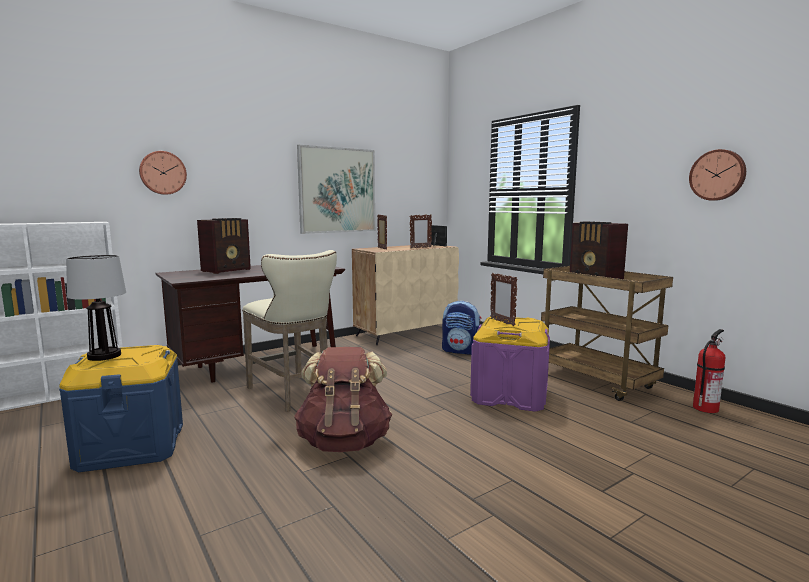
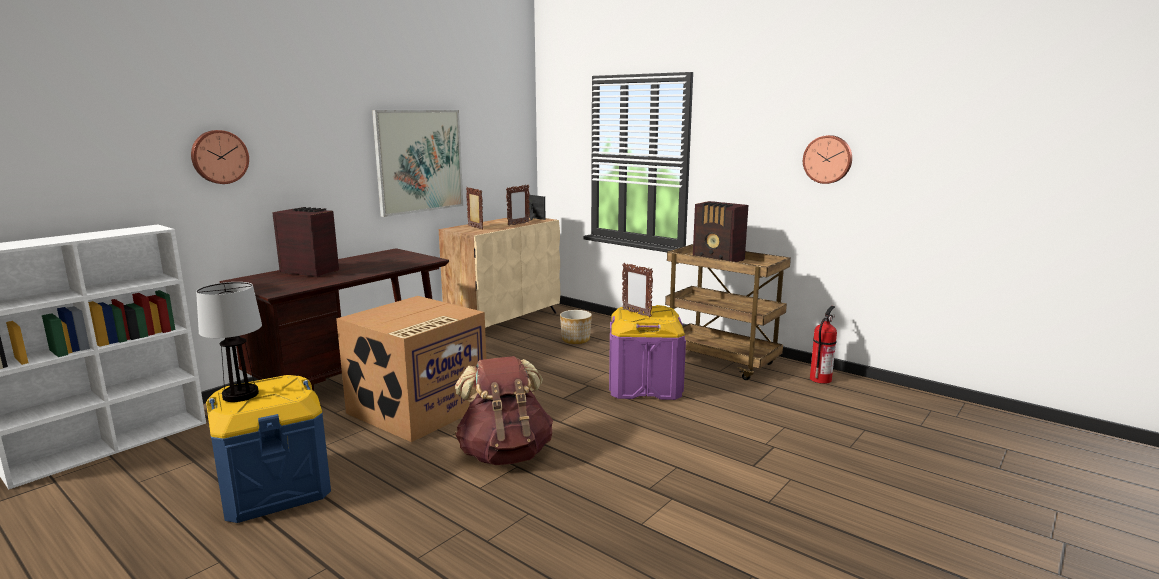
camera: 15 degrees left, 5 degrees up
(227, 270) = (309, 271): radio -> radio turned 90 degrees counterclockwise
(292, 394) = (417, 409): beige stool -> cardboard box
(461, 351) = (576, 339): backpack -> planter

